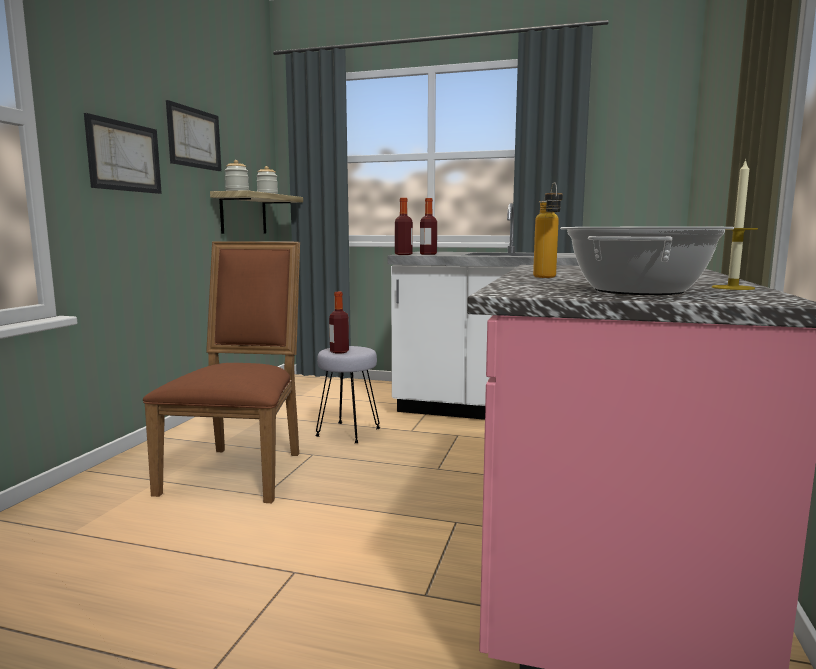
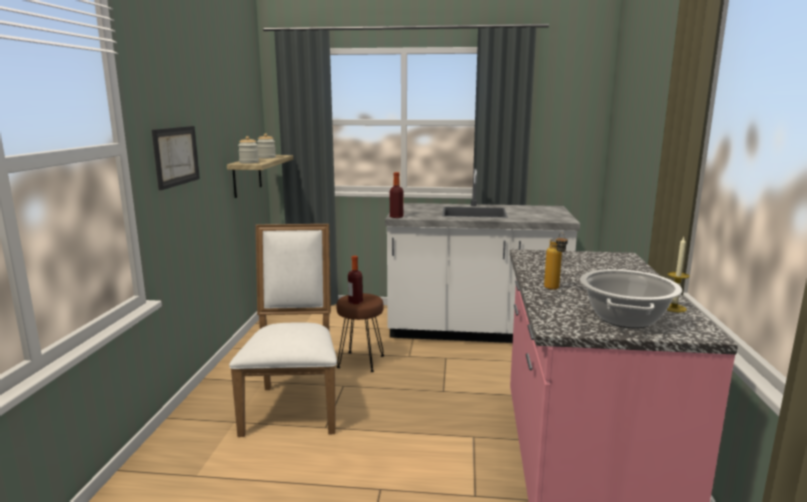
camera: 10 degrees left, 5 degrees up
(194, 138) = (215, 123): picture -> none
(240, 470) = (294, 405): brown chair -> white chair
(349, 432) = (361, 362): grey stool -> brown stool
(428, 254) = (415, 215): bottle -> none

